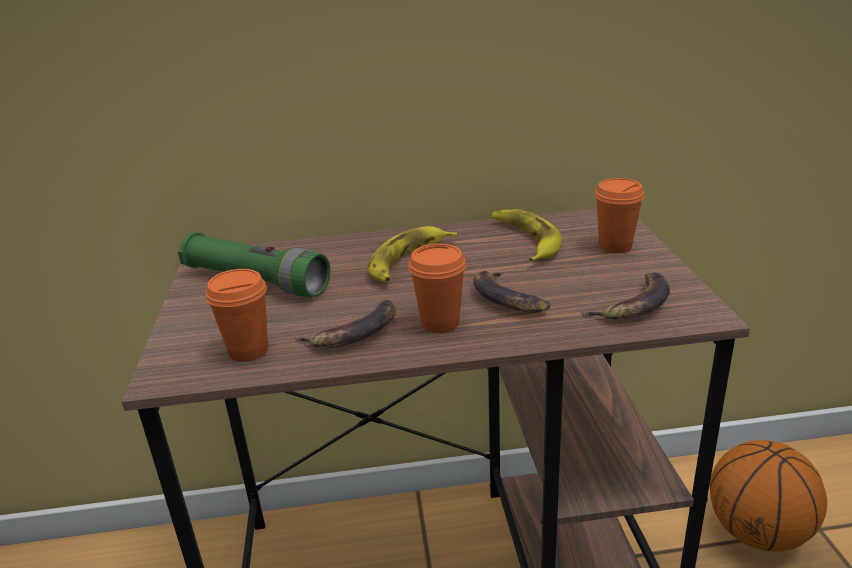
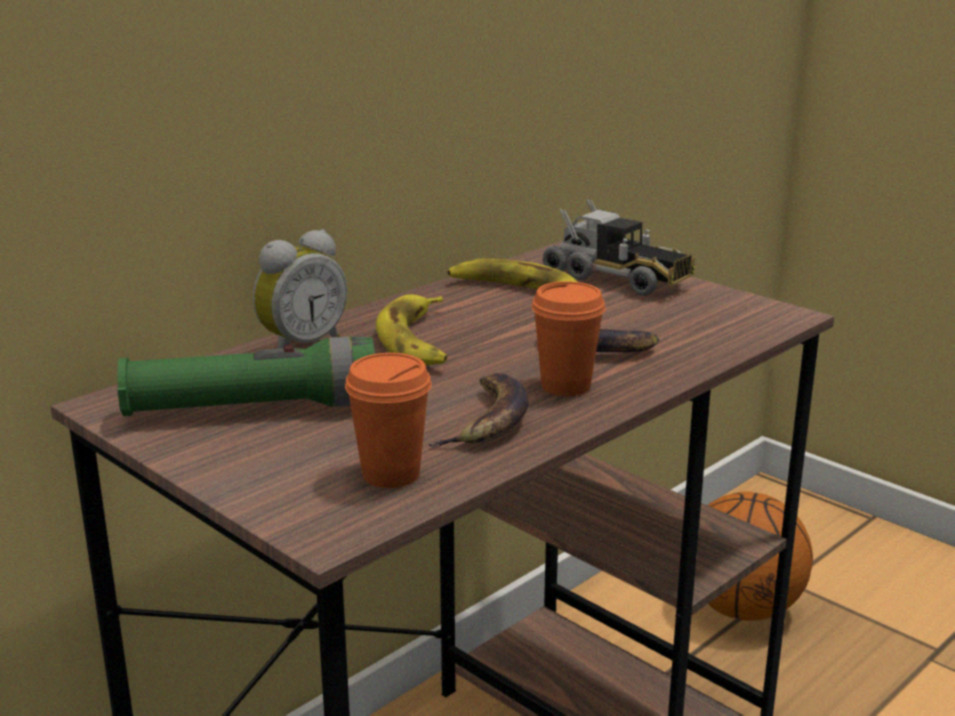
camera: 40 degrees left, 5 degrees down
(342, 246) = (300, 346): none -> alarm clock
(615, 246) = (618, 278): orange cup -> toy truck
(634, 304) = (718, 322): banana -> none

